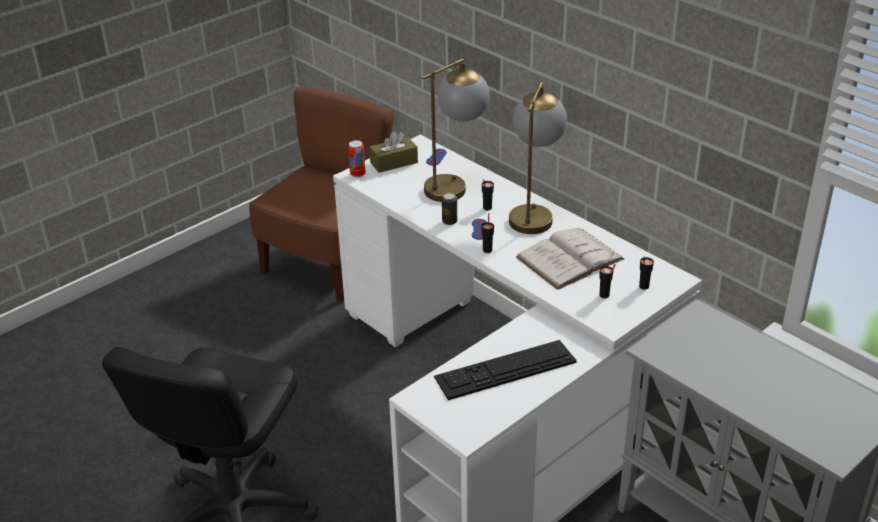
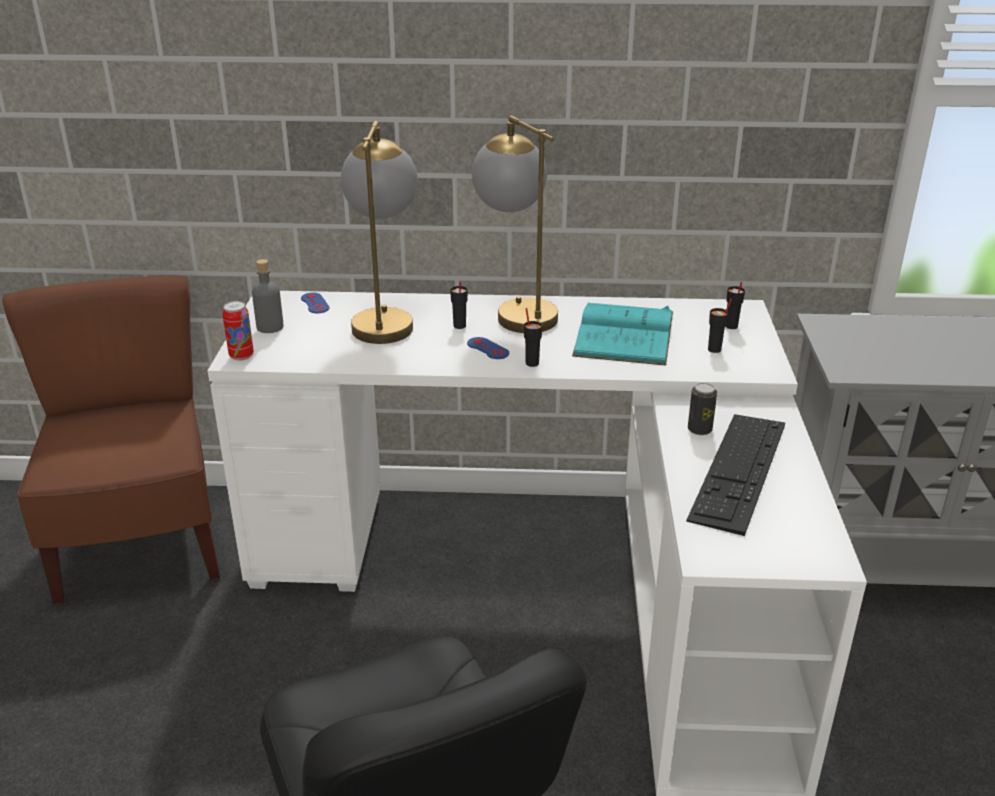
camera: 45 degrees left, 5 degrees down
(394, 162) = (270, 327): brown tissue box -> grey bottle
(449, 221) = (441, 355): can -> can (699, 429)
(569, 258) = (624, 333): white book -> turquoise book

